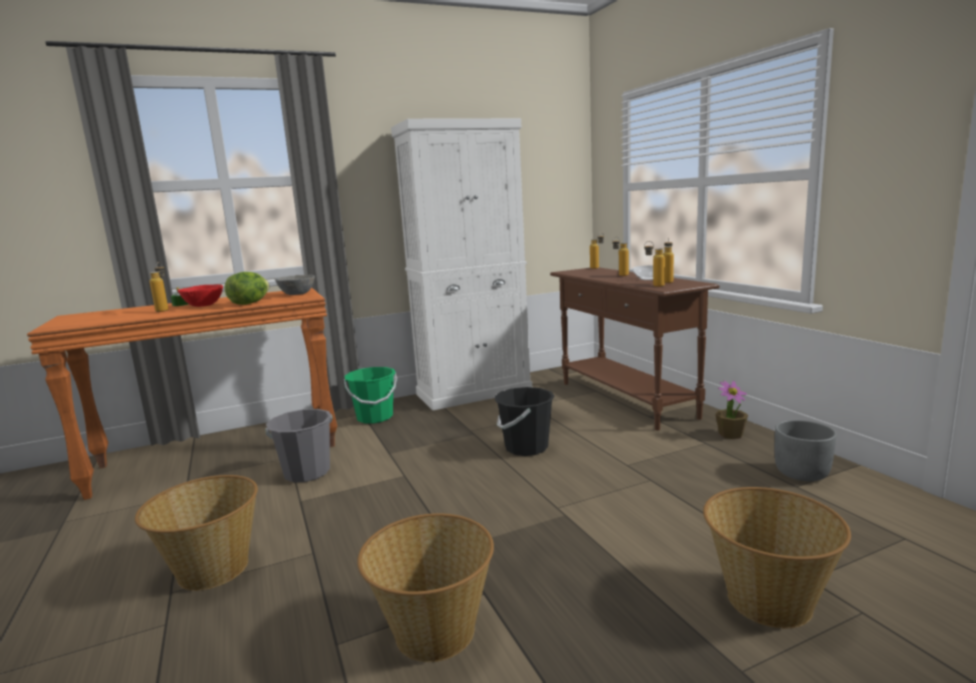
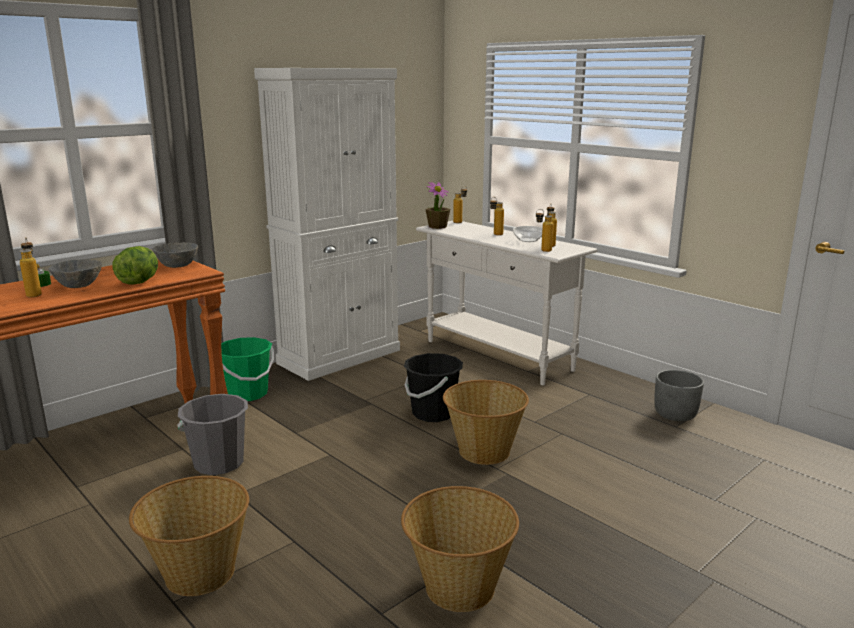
camera: 20 degrees left, 5 degrees up
(203, 305) = (78, 286): red bowl -> grey bowl
(625, 400) = (498, 355): brown console table -> white console table
(730, 434) = (606, 384): potted plant -> potted plant (437, 226)
(768, 599) = (693, 519): basket -> basket (484, 451)

